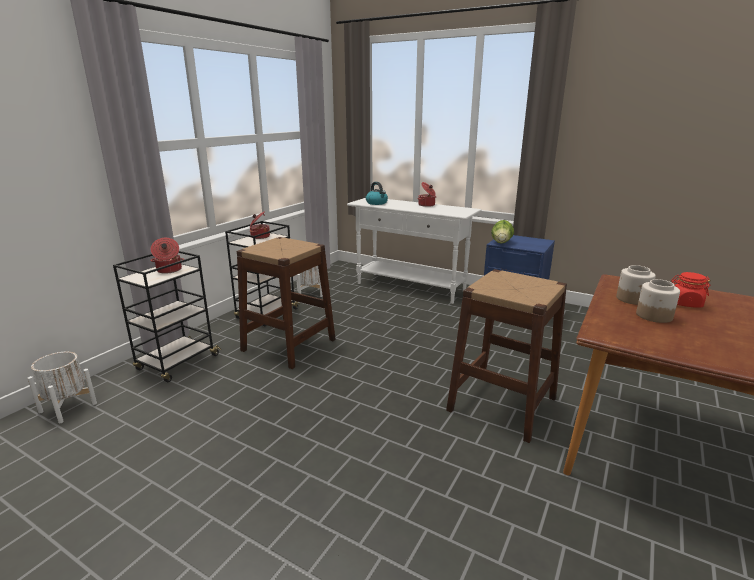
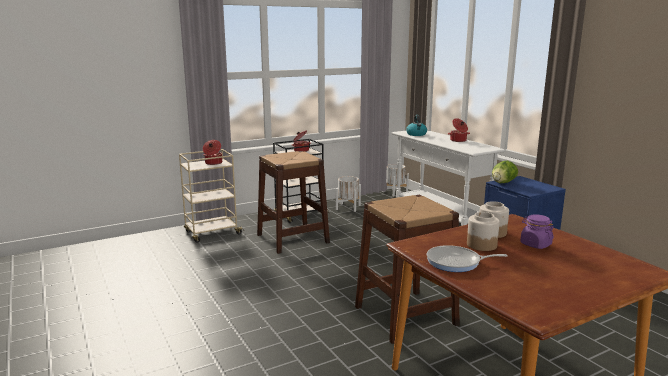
camera: 30 degrees right, 5 degrees down
(67, 408) = (135, 242): white planter -> white planter (394, 192)
(177, 363) = (212, 233): black cart -> beige cart
(678, 343) = (456, 262): none -> frying pan
(685, 303) = (535, 244): red jar -> purple jar

